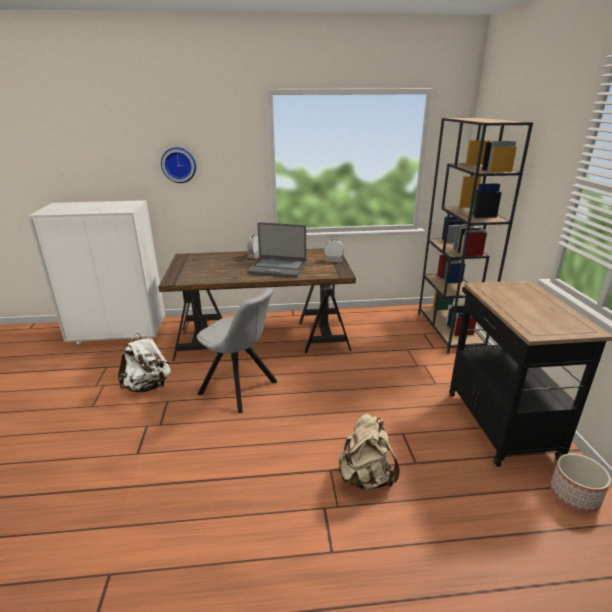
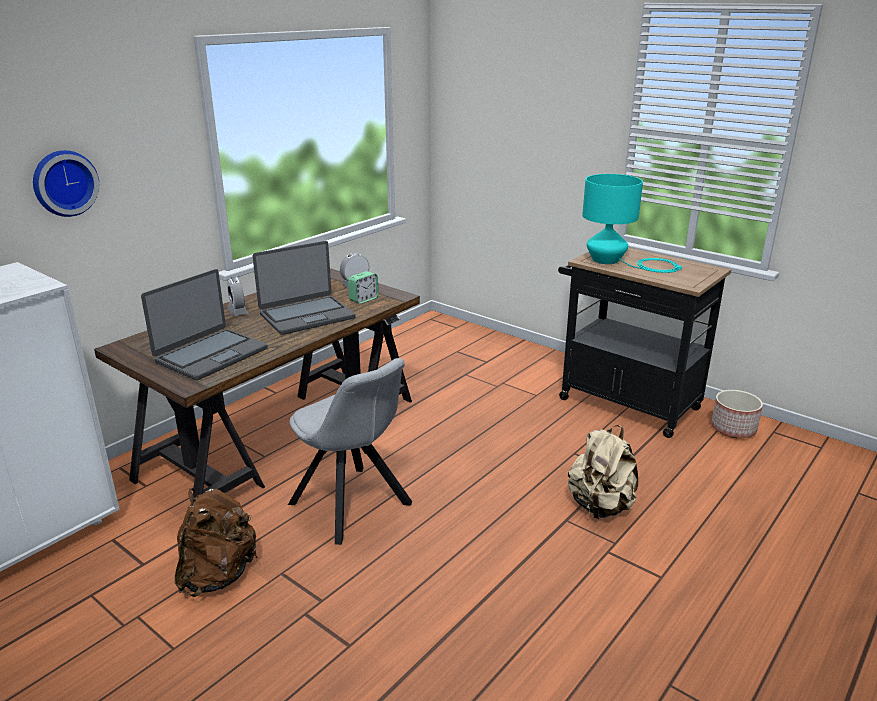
camera: 45 degrees left, 0 degrees up
(148, 386) = (218, 575): white backpack -> brown backpack
(204, 271) = (211, 355): none -> laptop
(240, 388) = (352, 505): grey chair -> grey chair turned 60 degrees clockwise
(321, 269) = (363, 299): none -> alarm clock
(450, 331) = (477, 338): bookcase -> none
(512, 298) = (625, 262): none -> turquoise table lamp

